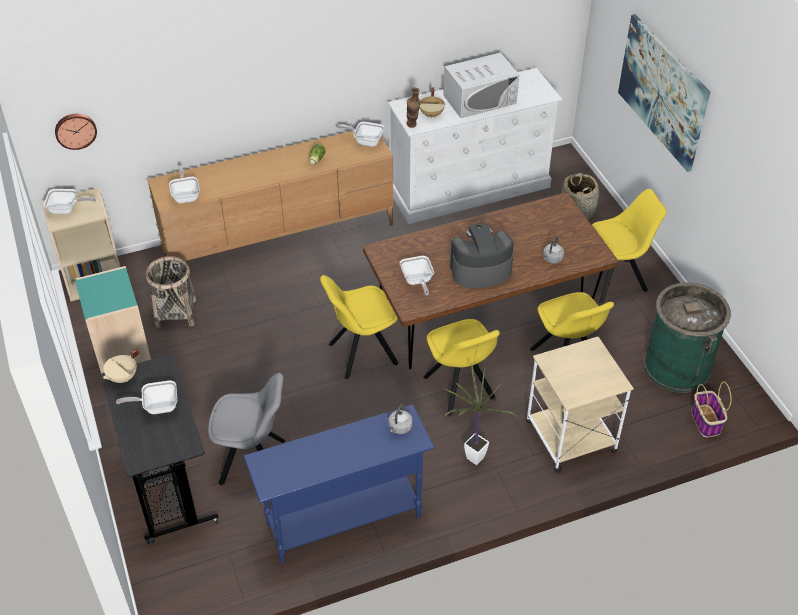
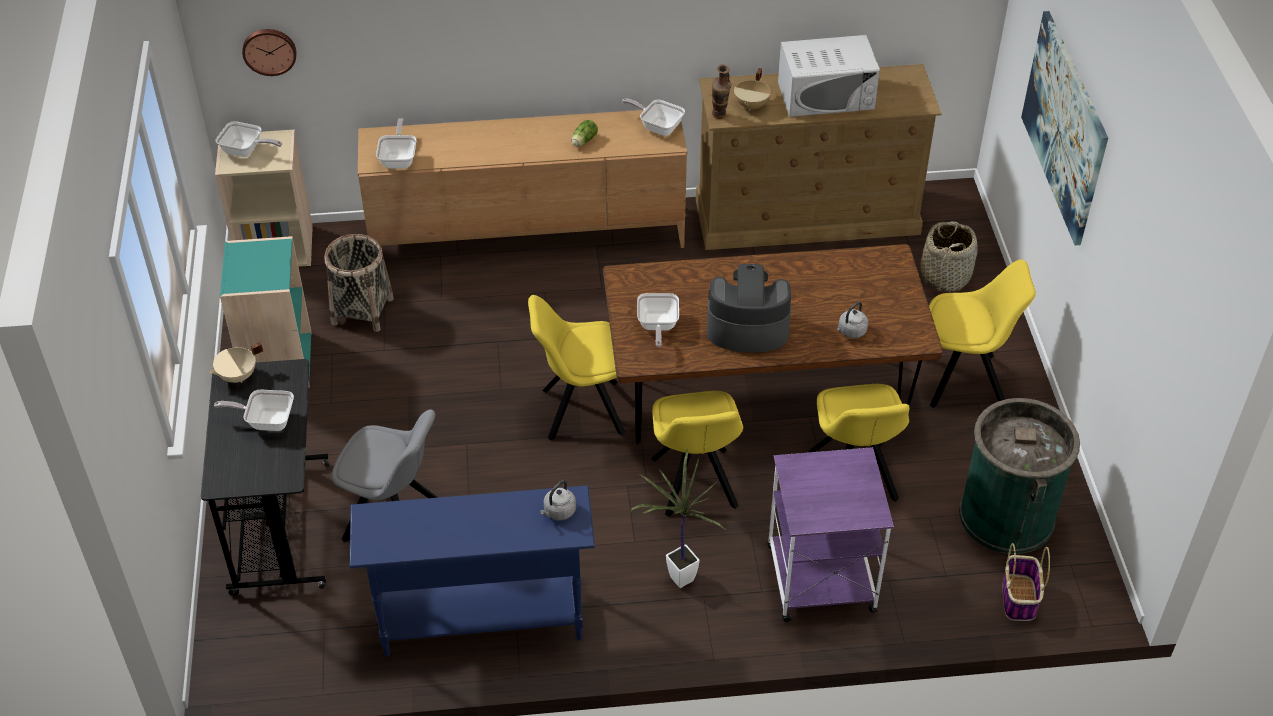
camera: 15 degrees right, 0 degrees up
(470, 189) = (808, 217): white dresser -> brown dresser
(569, 437) = (819, 579): beige cart -> purple cart

